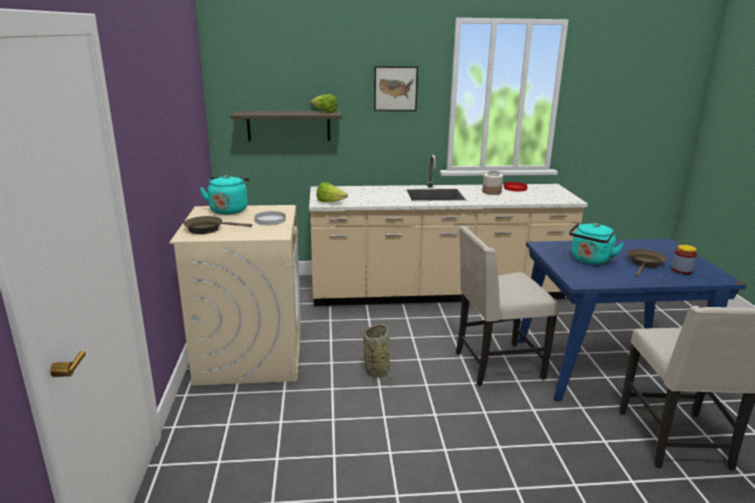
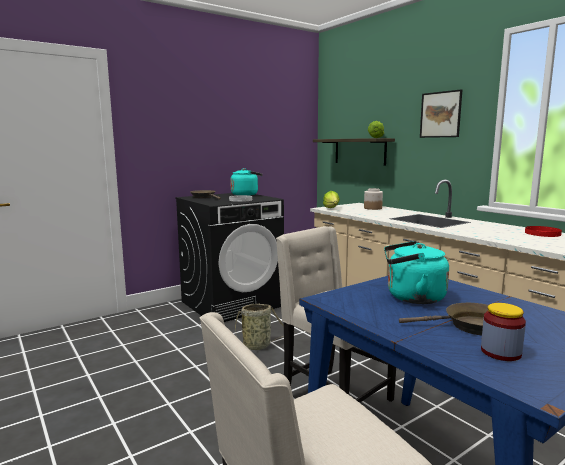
camera: 60 degrees right, 10 degrees down
(251, 353) = (232, 303): beige washing machine -> black washing machine
(491, 192) = (495, 229): jar -> jar (372, 208)

